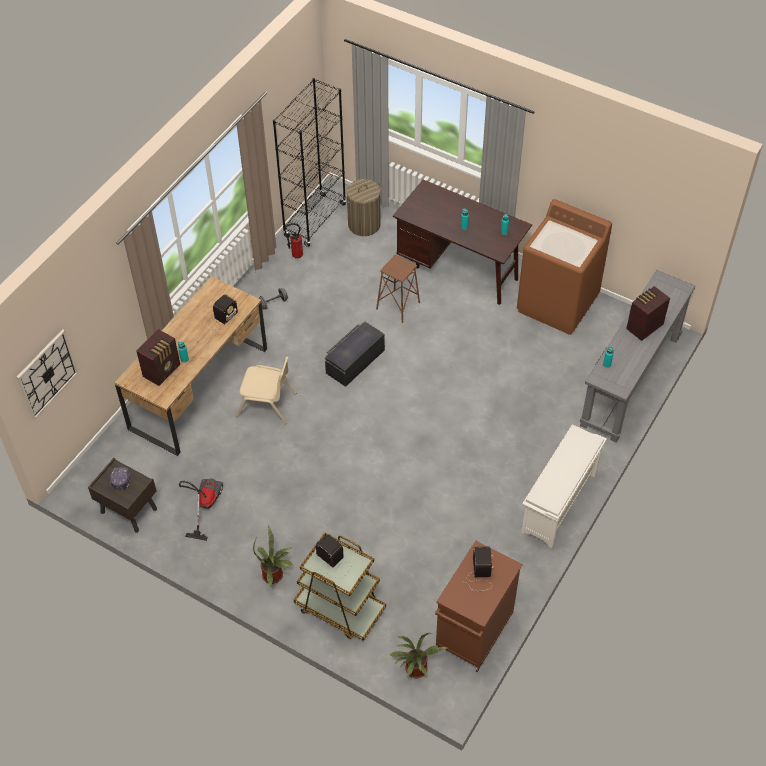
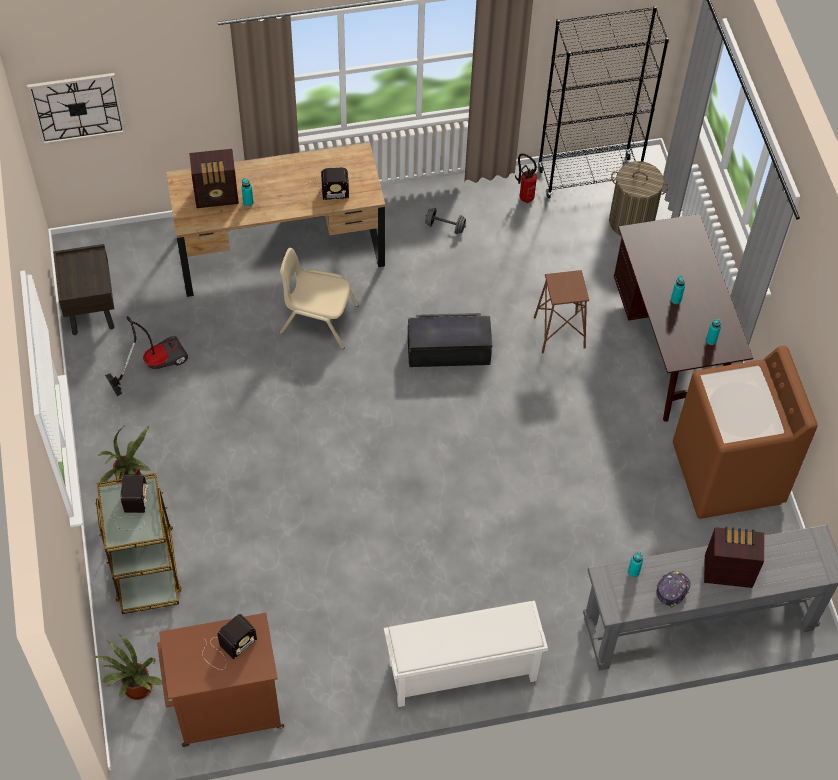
camera: 45 degrees right, 5 degrees up
(120, 479) = (86, 268): cap -> cap (672, 589)
(267, 404) = (318, 319): beige chair -> beige chair turned 135 degrees clockwise

